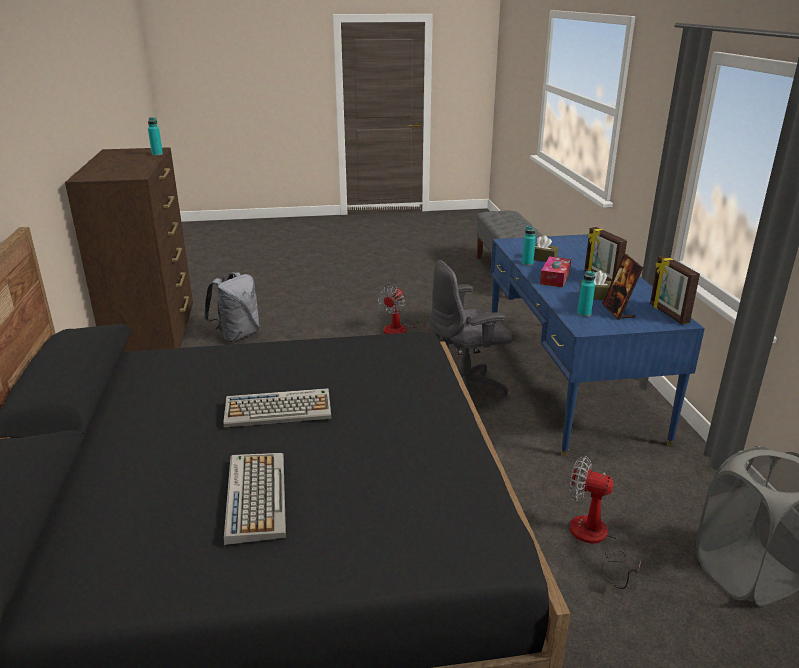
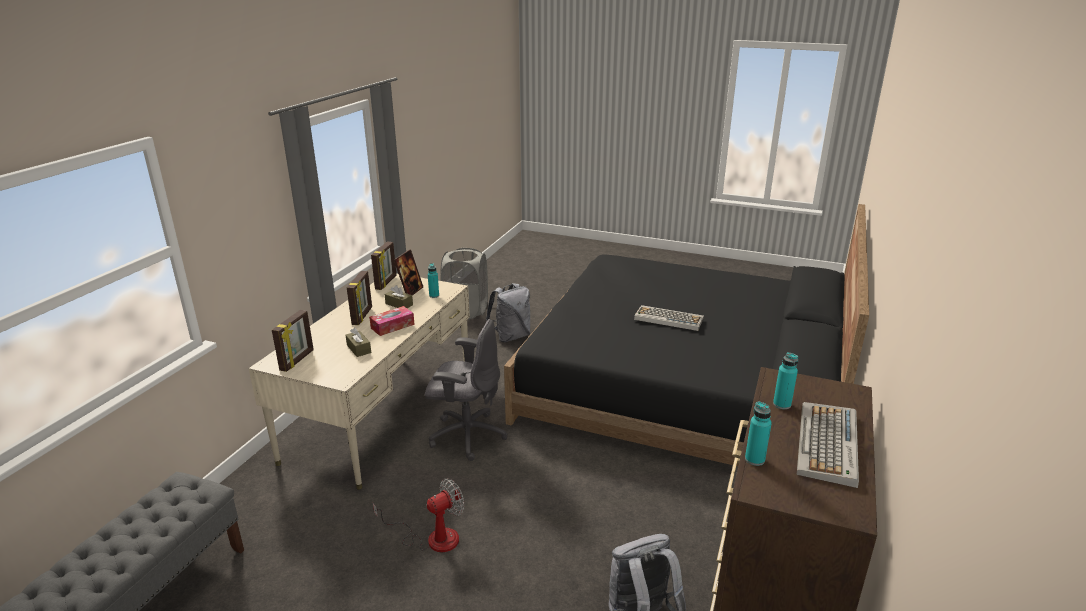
camera: 150 degrees left, 0 degrees up
(255, 496) = (695, 288): keyboard -> keyboard (828, 444)
(527, 263) = (382, 347): turquoise bottle -> turquoise bottle (782, 404)
(566, 243) = (297, 360): none -> picture frame
(569, 383) = (381, 413): blue desk -> beige desk
(594, 540) = (511, 336): fan -> grey backpack

